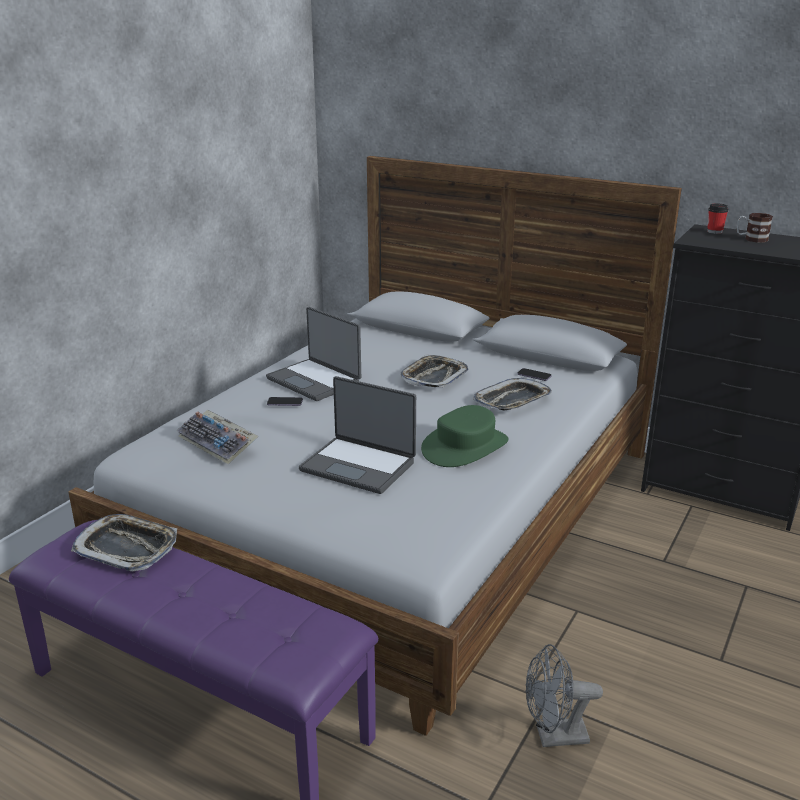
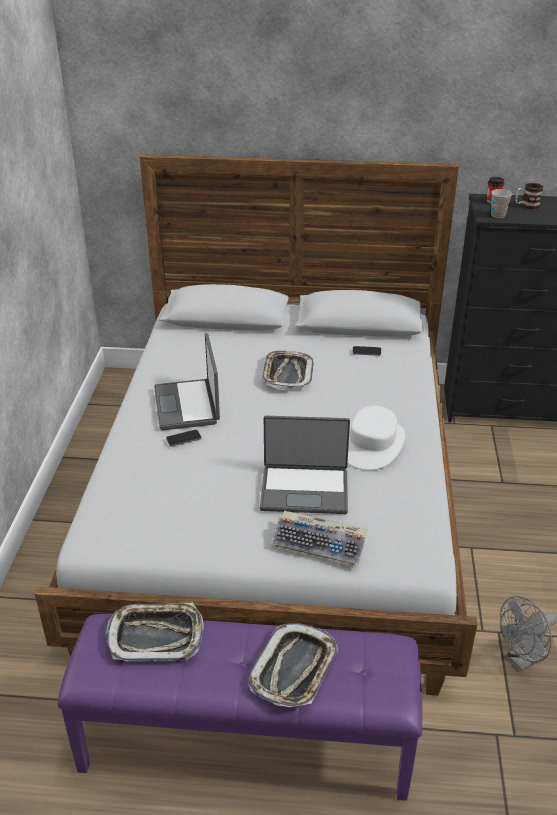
camera: 25 degrees left, 10 degrees up
(219, 443) = (165, 503): keyboard -> keyboard (320, 544)
(315, 380) = (188, 405): laptop -> laptop turned 60 degrees clockwise
(465, 447) = (372, 444): green hat -> white hat
(512, 401) = (370, 384): tray -> tray (294, 669)
(706, 241) = (498, 215): none -> cup

